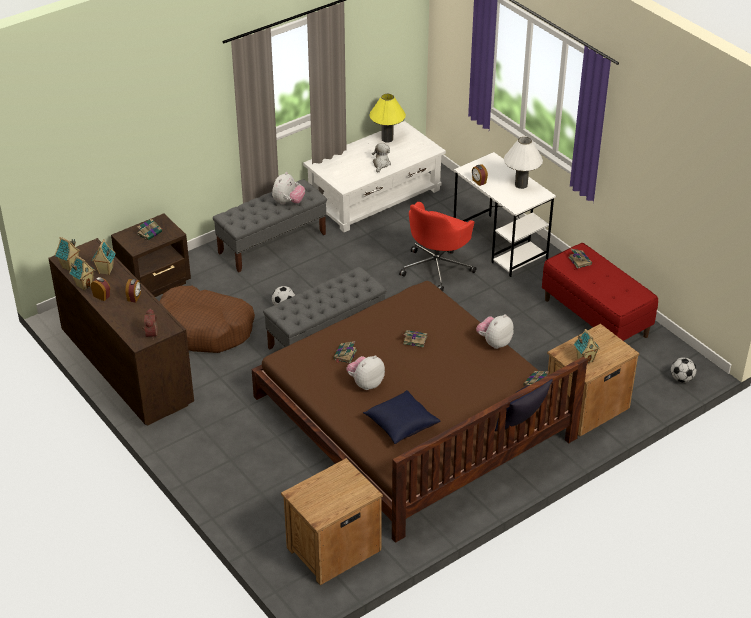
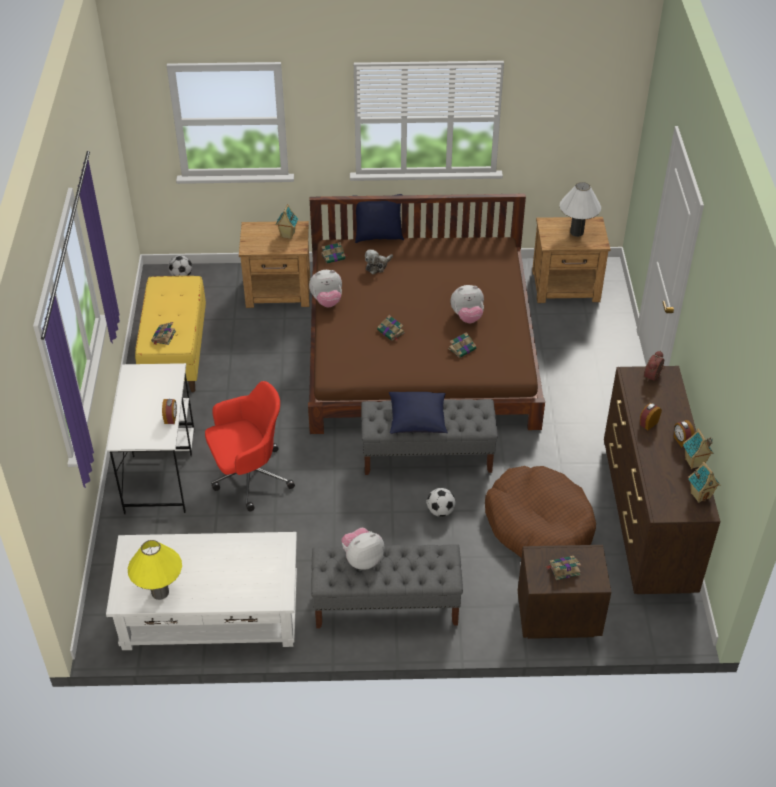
camera: 145 degrees left, 5 degrees up
(105, 271) = (663, 470): toy house -> none
(381, 164) = (210, 554): plush toy -> plush toy (377, 266)
(401, 425) = (469, 275): blue pillow -> blue pillow (417, 421)
(521, 185) = (136, 393): white table lamp -> white table lamp (576, 232)
(596, 318) = (175, 353): red bench -> yellow bench

